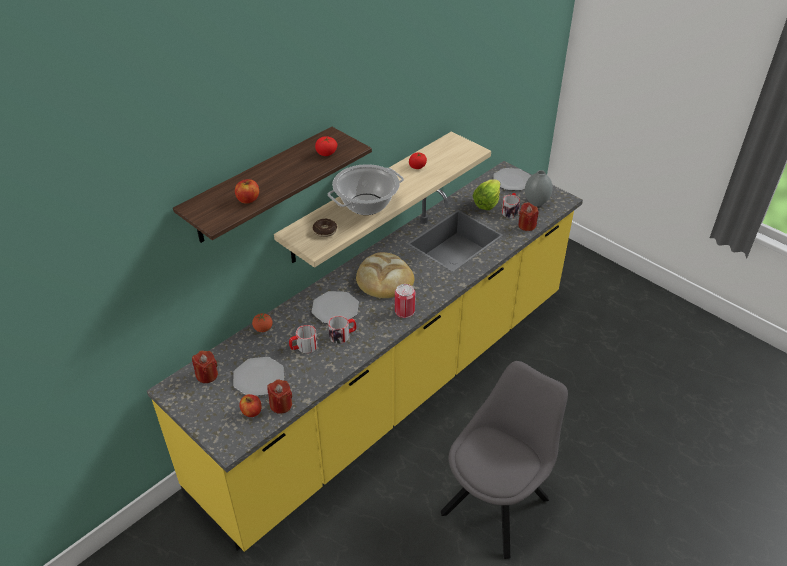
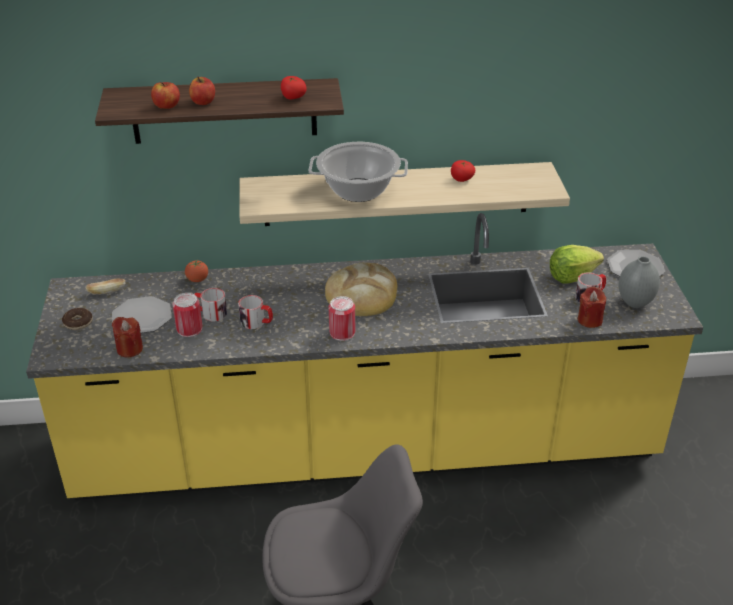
camera: 40 degrees right, 5 degrees down
(207, 375) = (107, 292): red candle -> bread
(252, 412) = (101, 340): apple -> apple (203, 102)
(304, 366) = (189, 329): none -> can
(325, 231) = (286, 195): donut -> donut (78, 323)
(335, 308) = (280, 296): plate -> none

